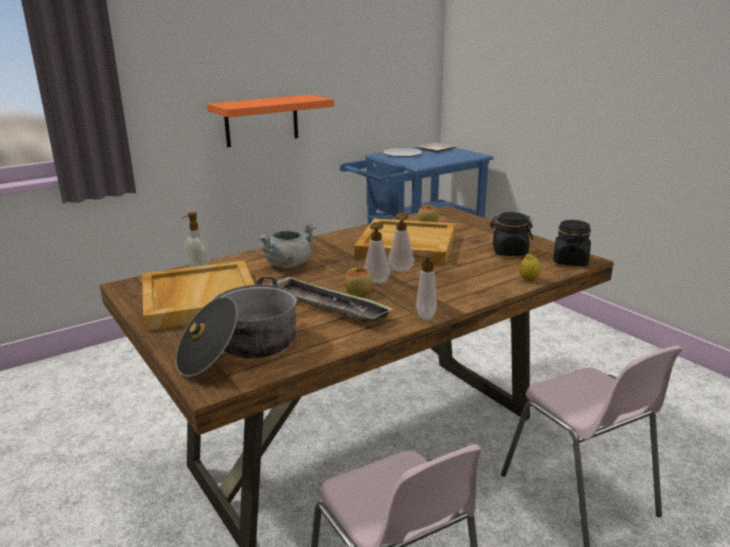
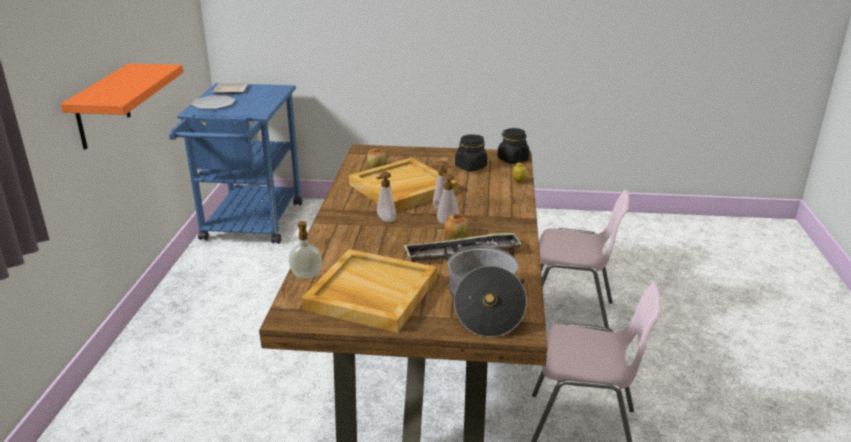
camera: 50 degrees left, 5 degrees up
(288, 264) = (362, 239): grey cooking pot -> none
(423, 316) = (522, 231): soap dispenser -> soap dispenser (385, 220)

